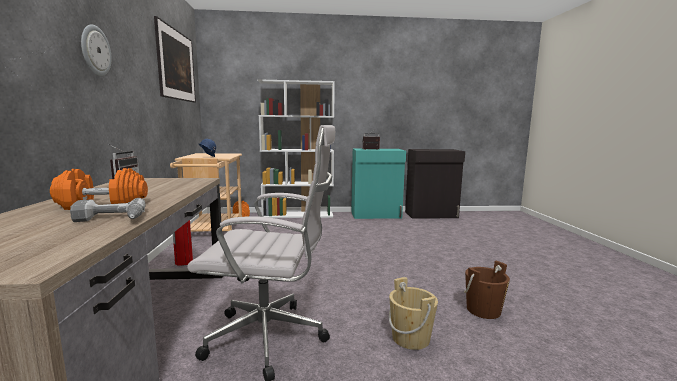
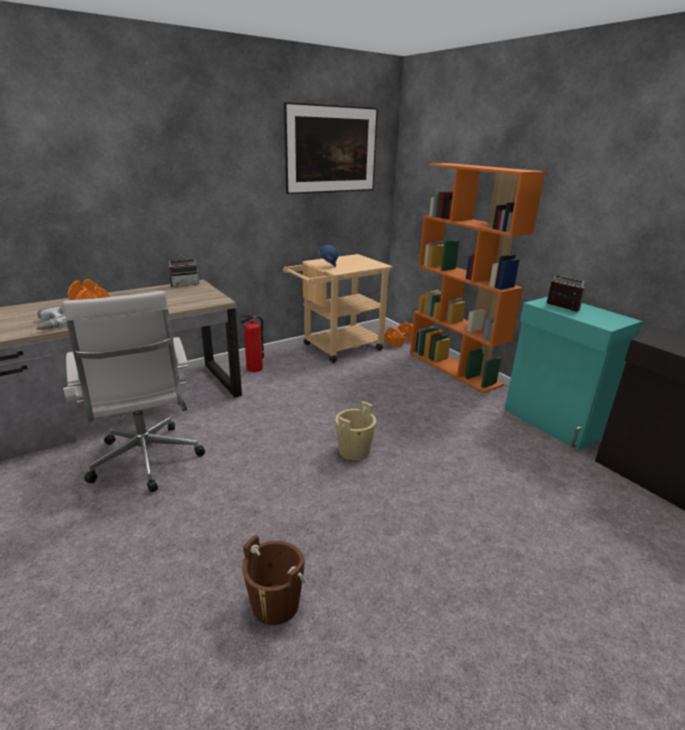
camera: 60 degrees right, 15 degrees up
(95, 50) = (172, 168): wall clock -> none
(298, 215) = (454, 368): white bookcase -> orange bookcase
(410, 338) = (177, 546): beige bucket -> beige bucket (354, 450)

